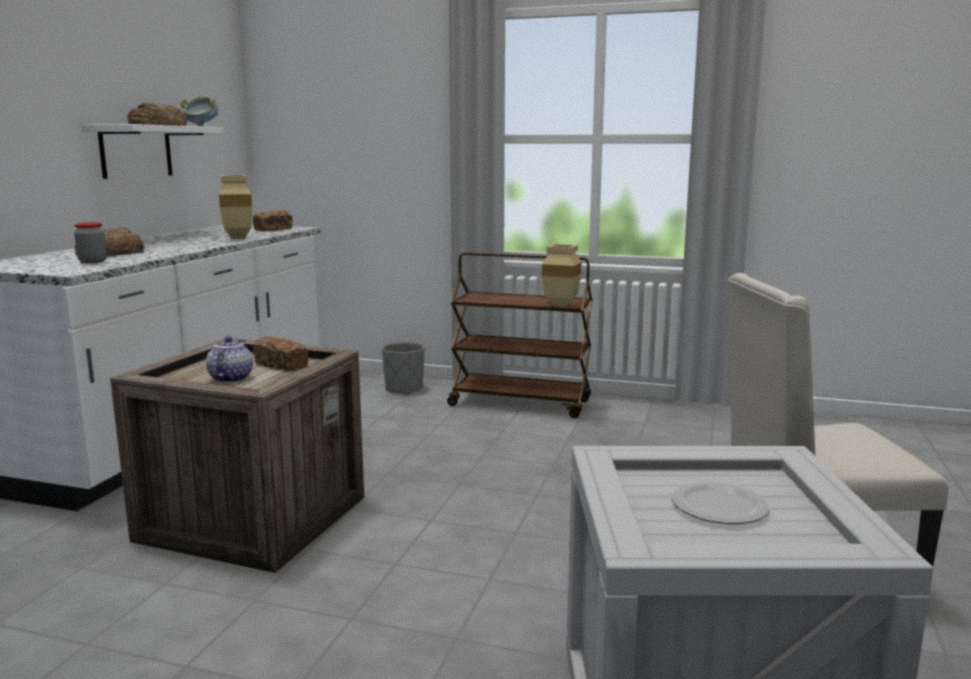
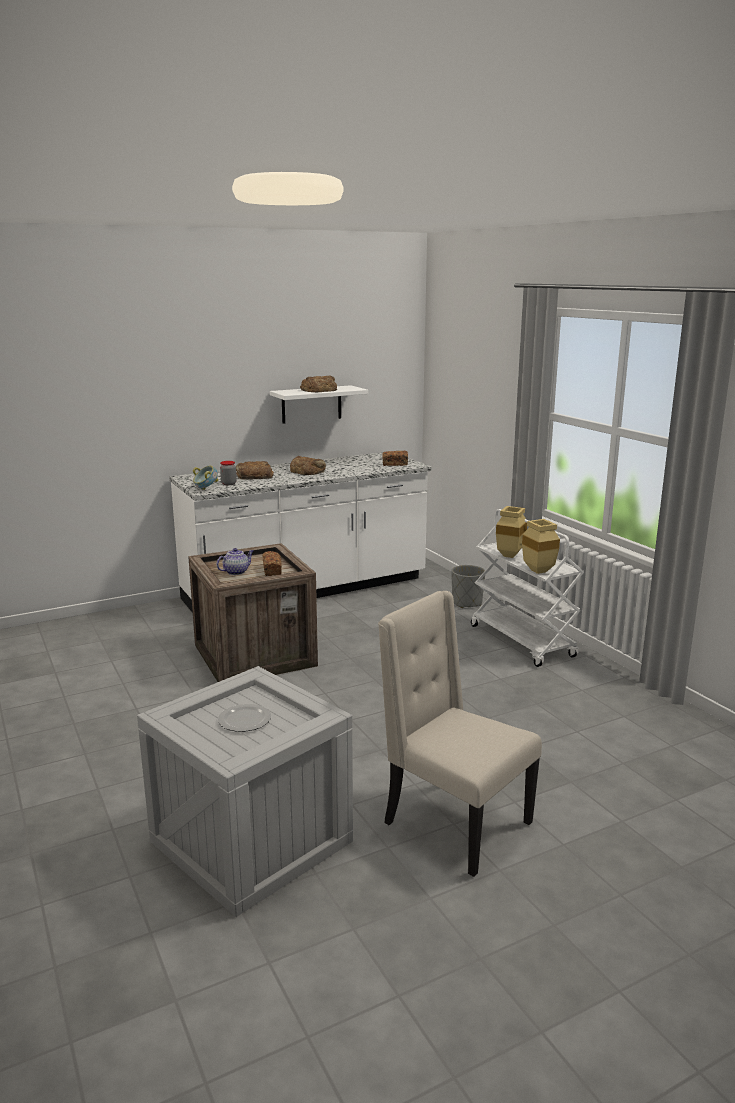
camera: 45 degrees right, 5 degrees up
(177, 243) = (307, 471): none -> bread
(201, 126) = (355, 388): bowl -> bowl (206, 489)
(239, 238) = (350, 472): beige vase -> beige vase (510, 556)
(521, 403) = (523, 641): brown cart -> white cart

